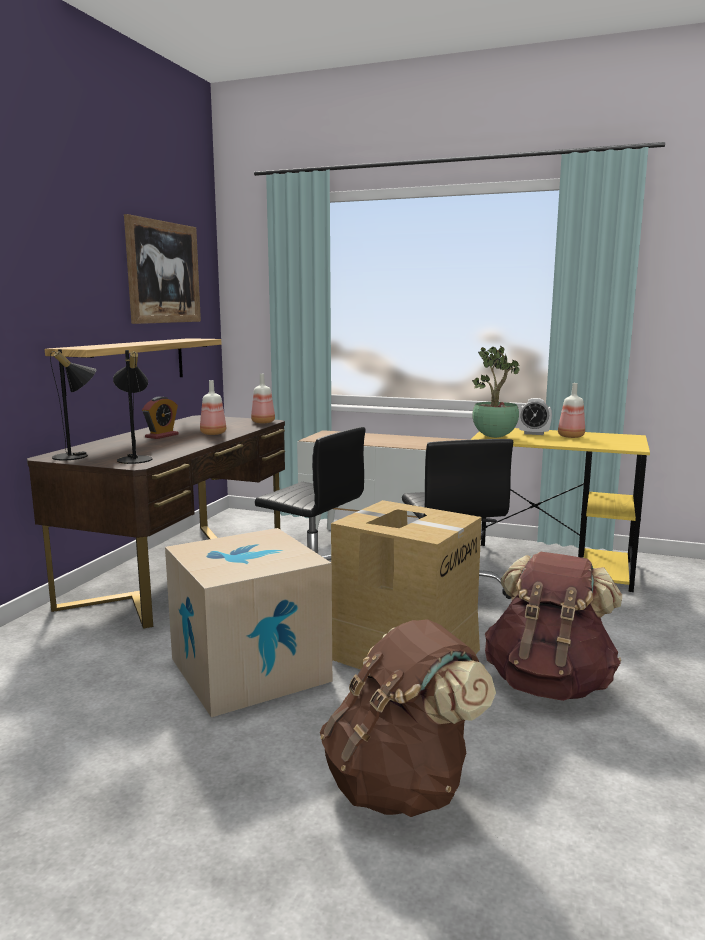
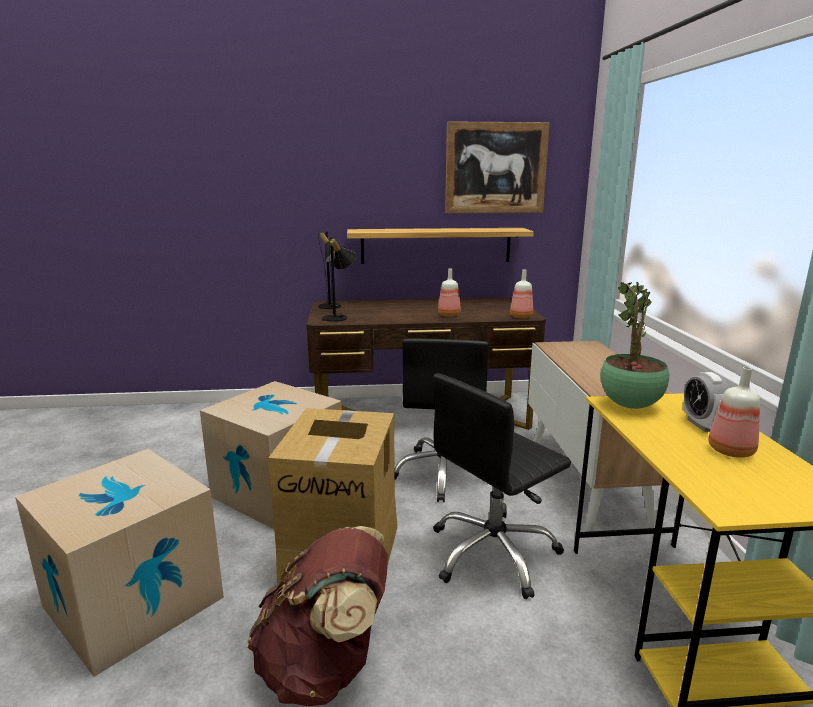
camera: 65 degrees right, 5 degrees up
(162, 436) = (420, 307): alarm clock -> none
(401, 786) = (133, 601): brown backpack -> cardboard box

